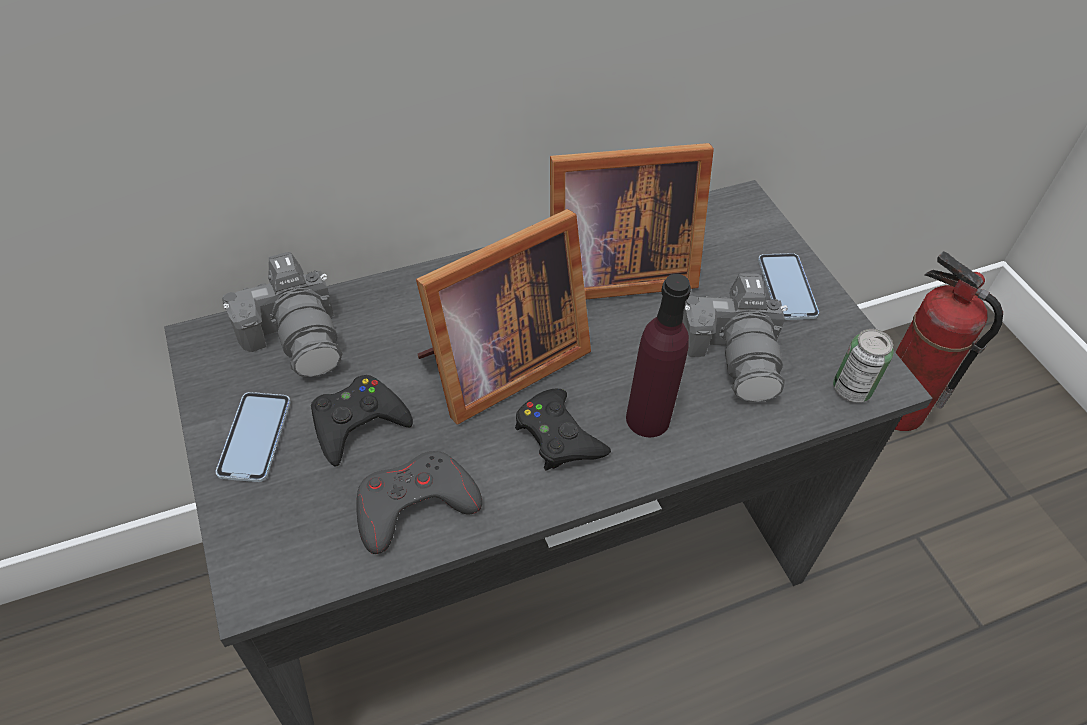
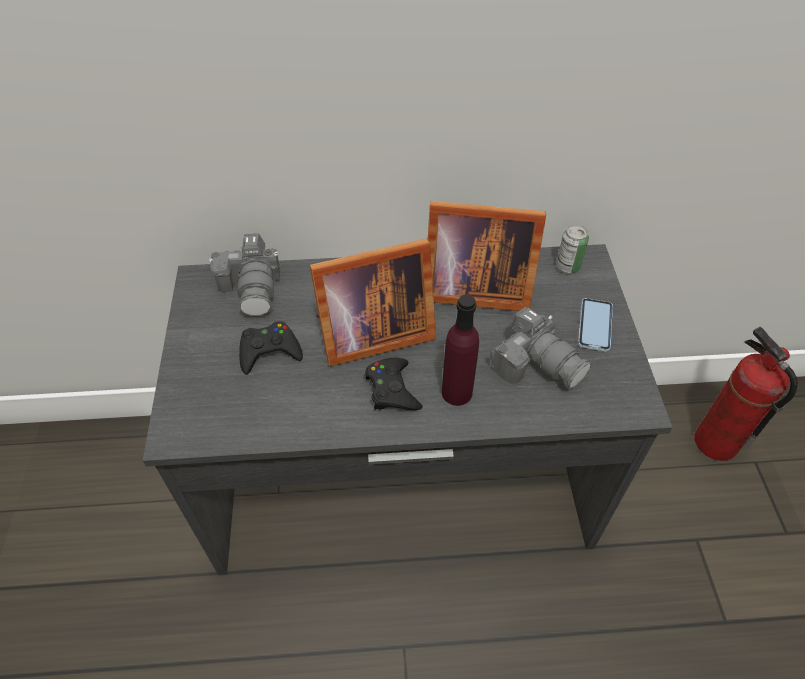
camera: 20 degrees right, 0 degrees up
(255, 438) = (205, 345): phone -> none
(414, 505) = (284, 410): grey game controller -> none
(734, 354) = (536, 363): camera -> camera turned 60 degrees counterclockwise
(851, 389) = (612, 406): can -> can (568, 266)

